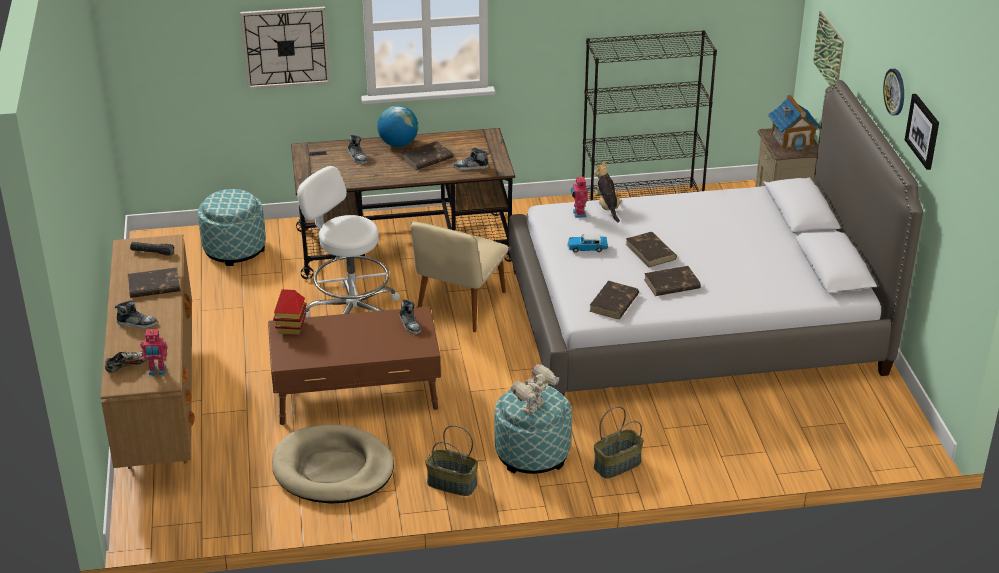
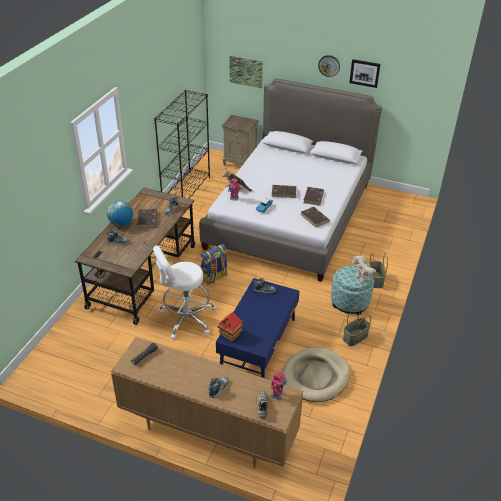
camera: 60 degrees left, 5 degrees up
(153, 286) = (183, 368): brown book -> none
(234, 249) = (76, 342): ottoman -> none
(285, 47) = (50, 204): wall clock -> none
(357, 393) = (258, 343): brown coffee table -> blue coffee table
(461, 304) = (214, 277): beige chair -> backpack
(792, 139) = (239, 121): toy house -> none

